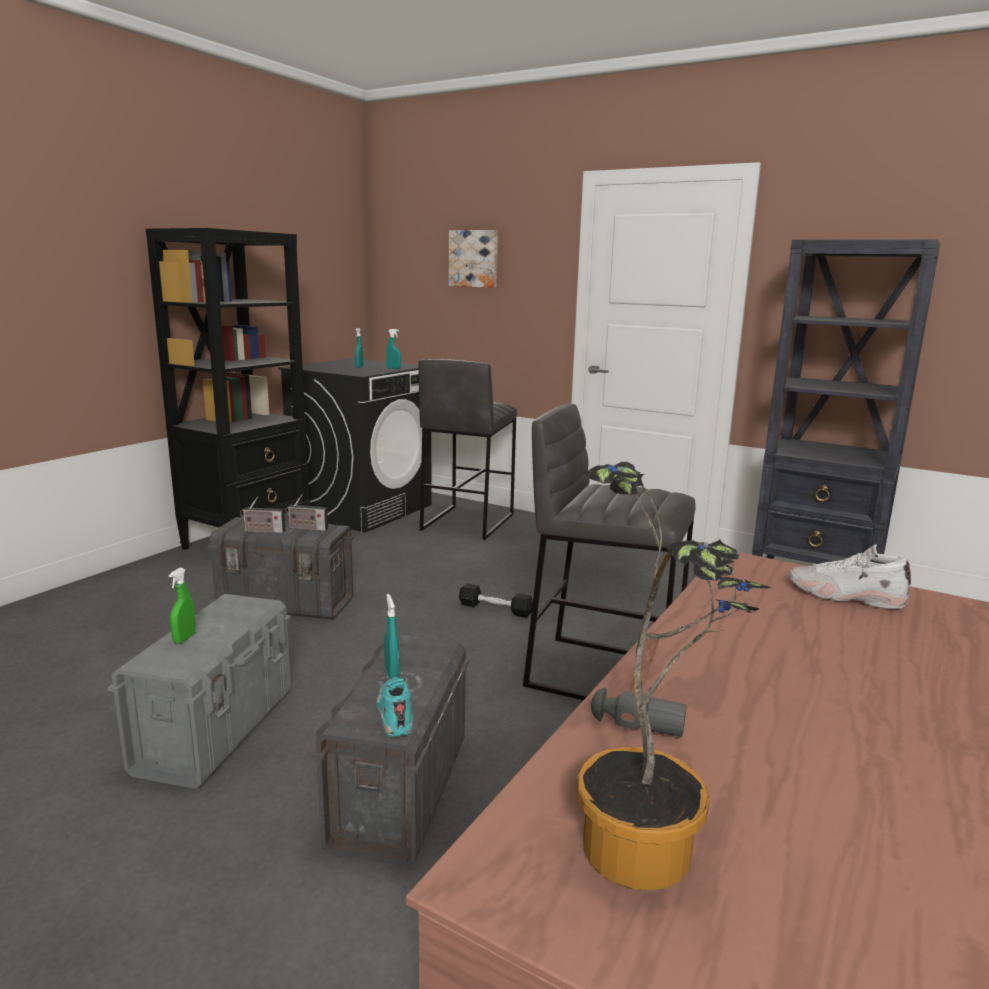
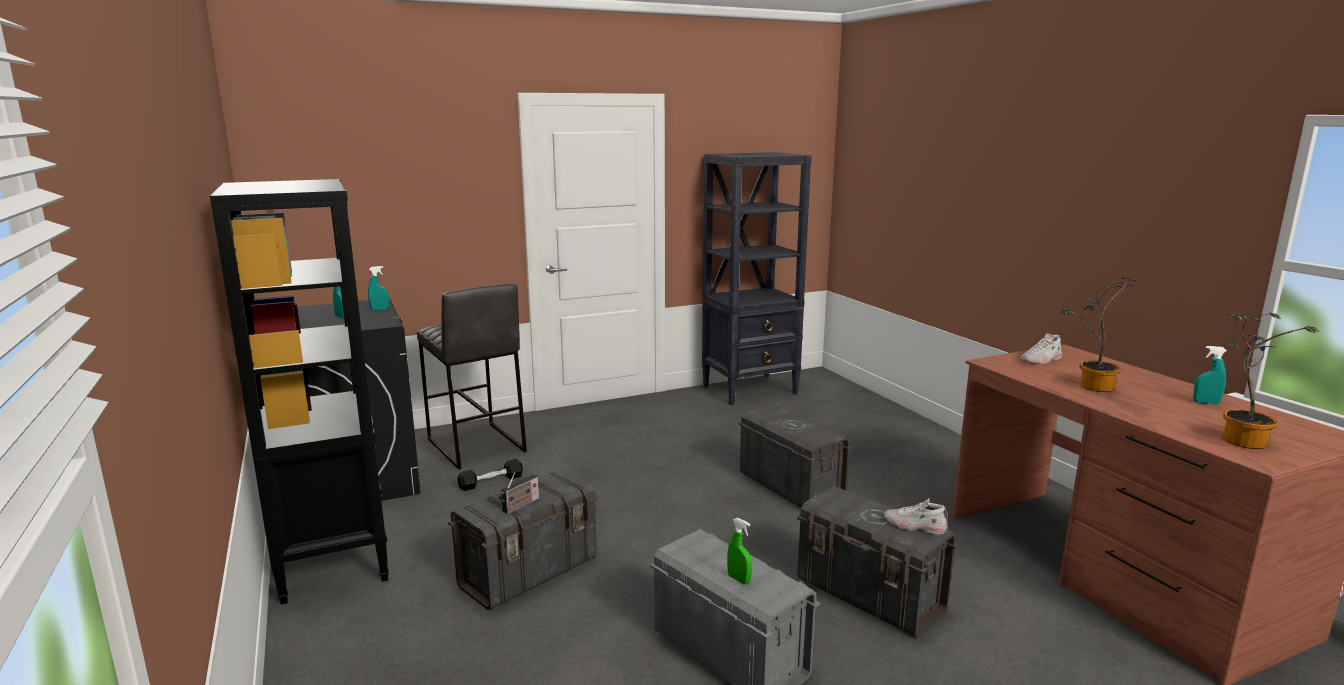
camera: 55 degrees left, 0 degrees up
(306, 528) = (542, 486): radio -> none
(391, 673) = (861, 515): turquoise spray bottle -> turquoise spray bottle (1206, 403)
(395, 713) = (914, 526): turquoise shoe -> white shoe
(474, 259) = (401, 177): picture -> none
(495, 609) = (660, 489): black dumbbell -> black dumbbell (491, 482)
(602, 673) = (790, 487): grey stool -> grey storage box
(646, 687) = (1125, 412): hammer -> none
(765, 646) = (1091, 386): none -> potted plant

